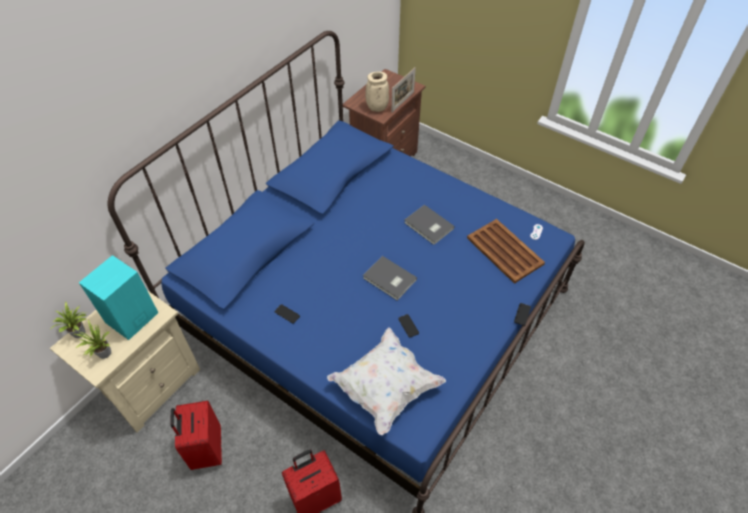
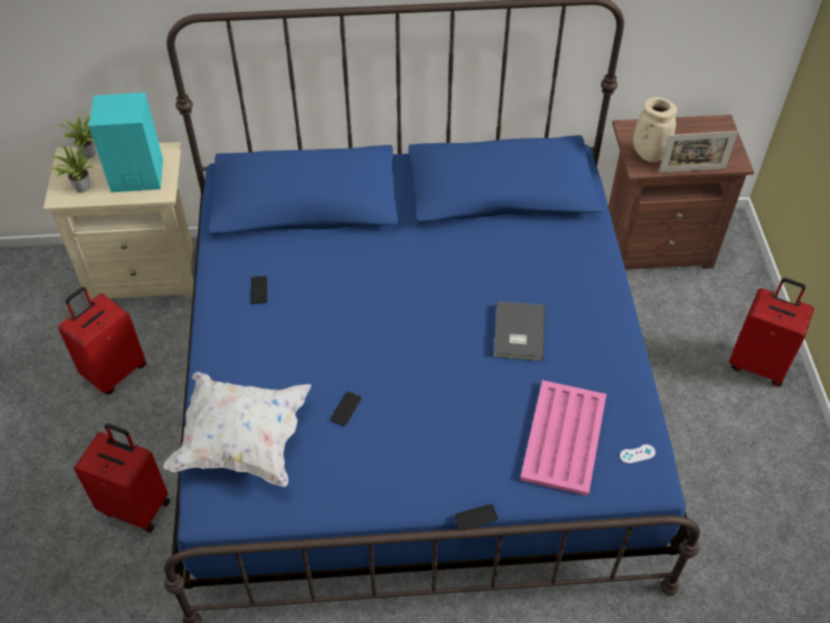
camera: 50 degrees right, 0 degrees up
(389, 280) = (394, 348): grey book -> none
(480, 176) = (758, 364): none -> red suitcase
(504, 250) = (564, 436): brown tray -> pink tray

